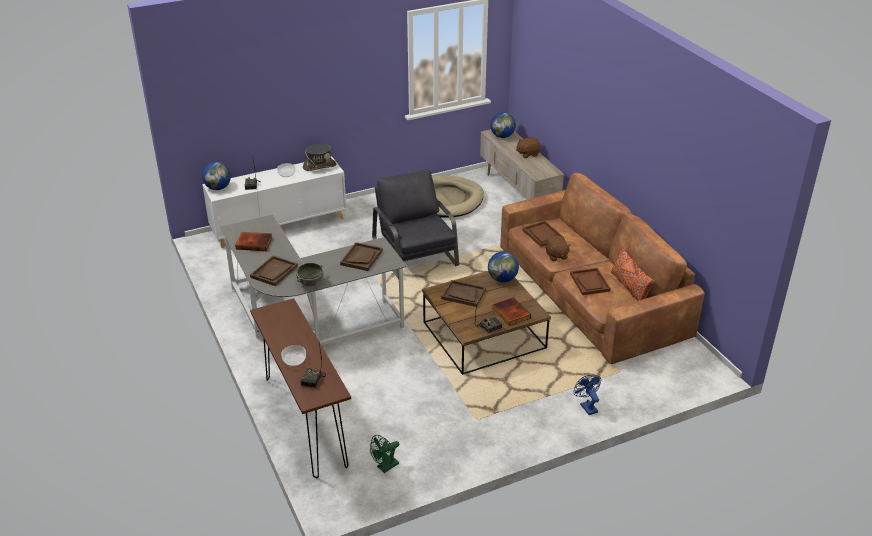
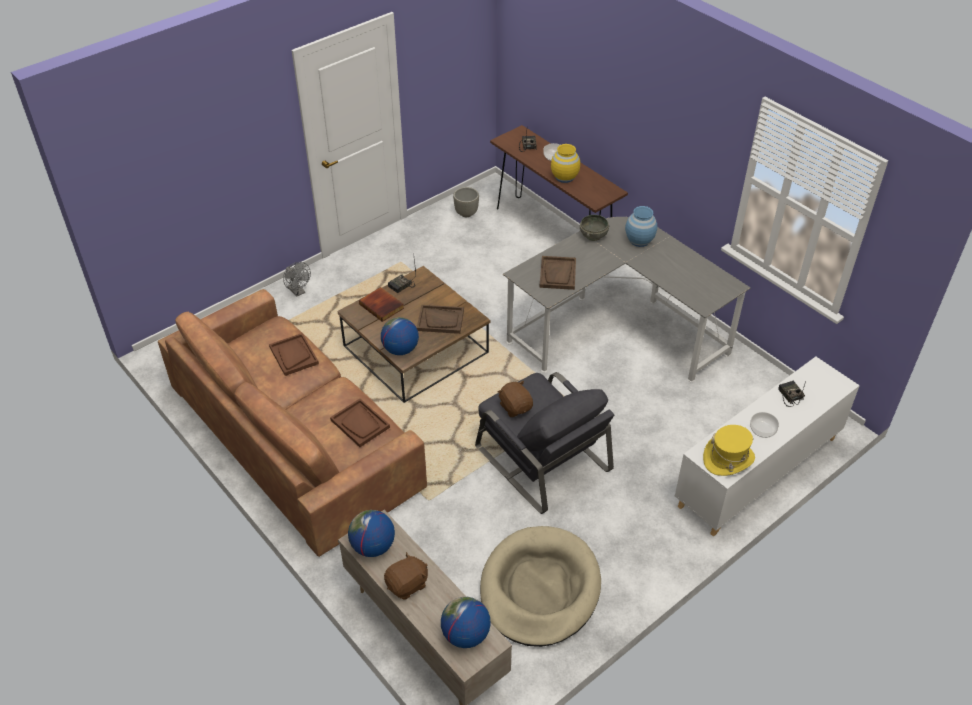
camera: 165 degrees right, 10 degrees up
(218, 188) = (830, 381): globe -> globe (373, 546)
(254, 243) = (690, 272): book -> none
(274, 272) = (639, 240): brown tray -> blue vase
(299, 335) = (564, 177): none -> yellow vase
(319, 166) = (728, 459): grey hat -> yellow hat
(385, 467) = (466, 213): green fan -> grey planter
(556, 255) = (338, 394): brown plush toy -> brown plush toy (515, 407)
(586, 406) = (298, 292): blue fan -> grey fan
(629, 288) = (245, 365): orange pillow -> none

